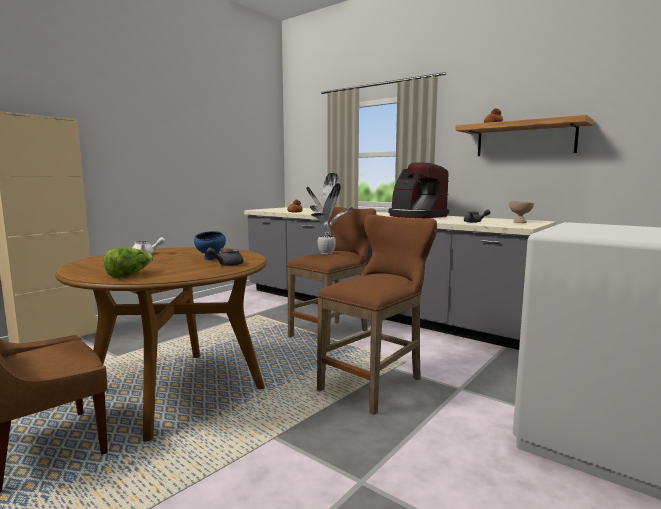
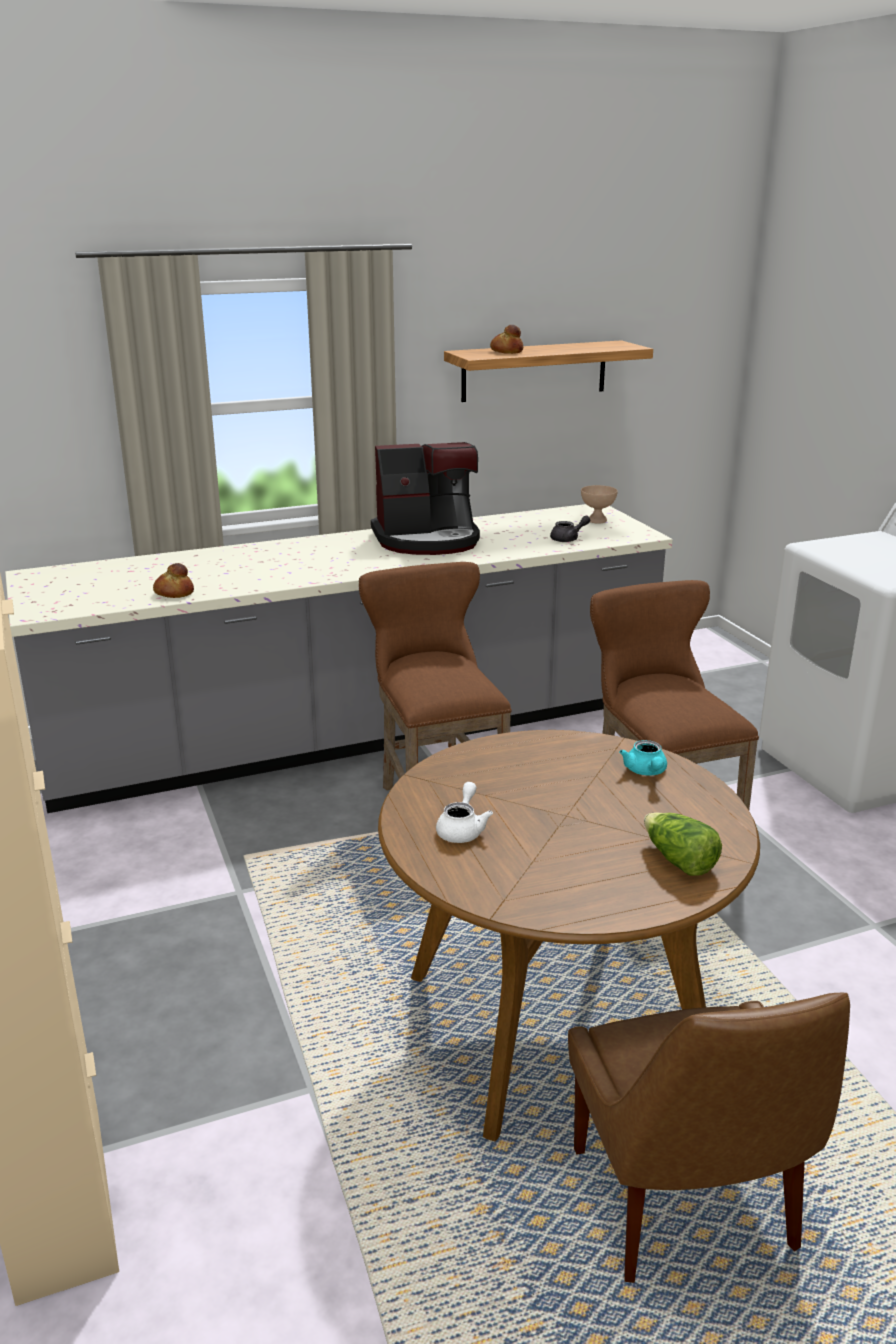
camera: 60 degrees left, 15 degrees up
(211, 259) = (578, 776): blue bowl -> none
(227, 265) = (646, 772): grey teapot -> turquoise teapot
(327, 253) = (438, 671): potted plant -> none

